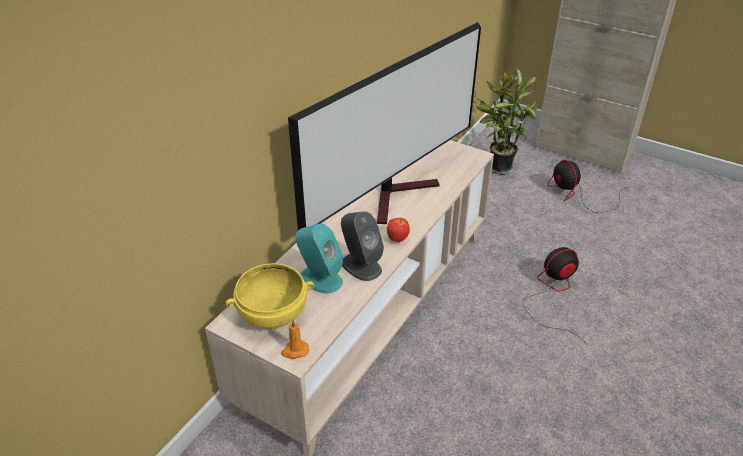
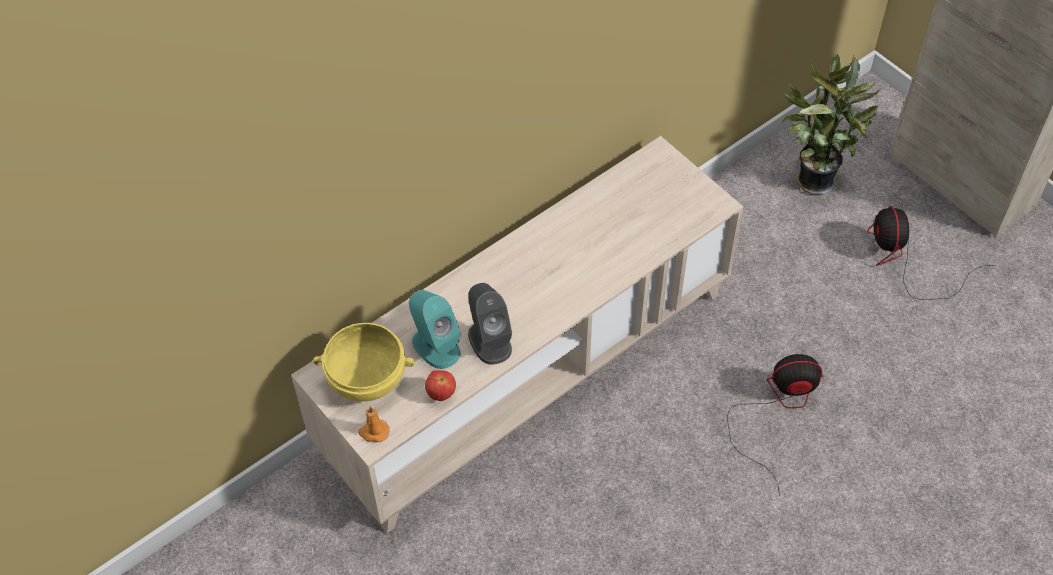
camera: 20 degrees right, 15 degrees up
(397, 239) = (550, 314): apple -> apple (441, 394)
(398, 194) = (582, 244): television -> none

